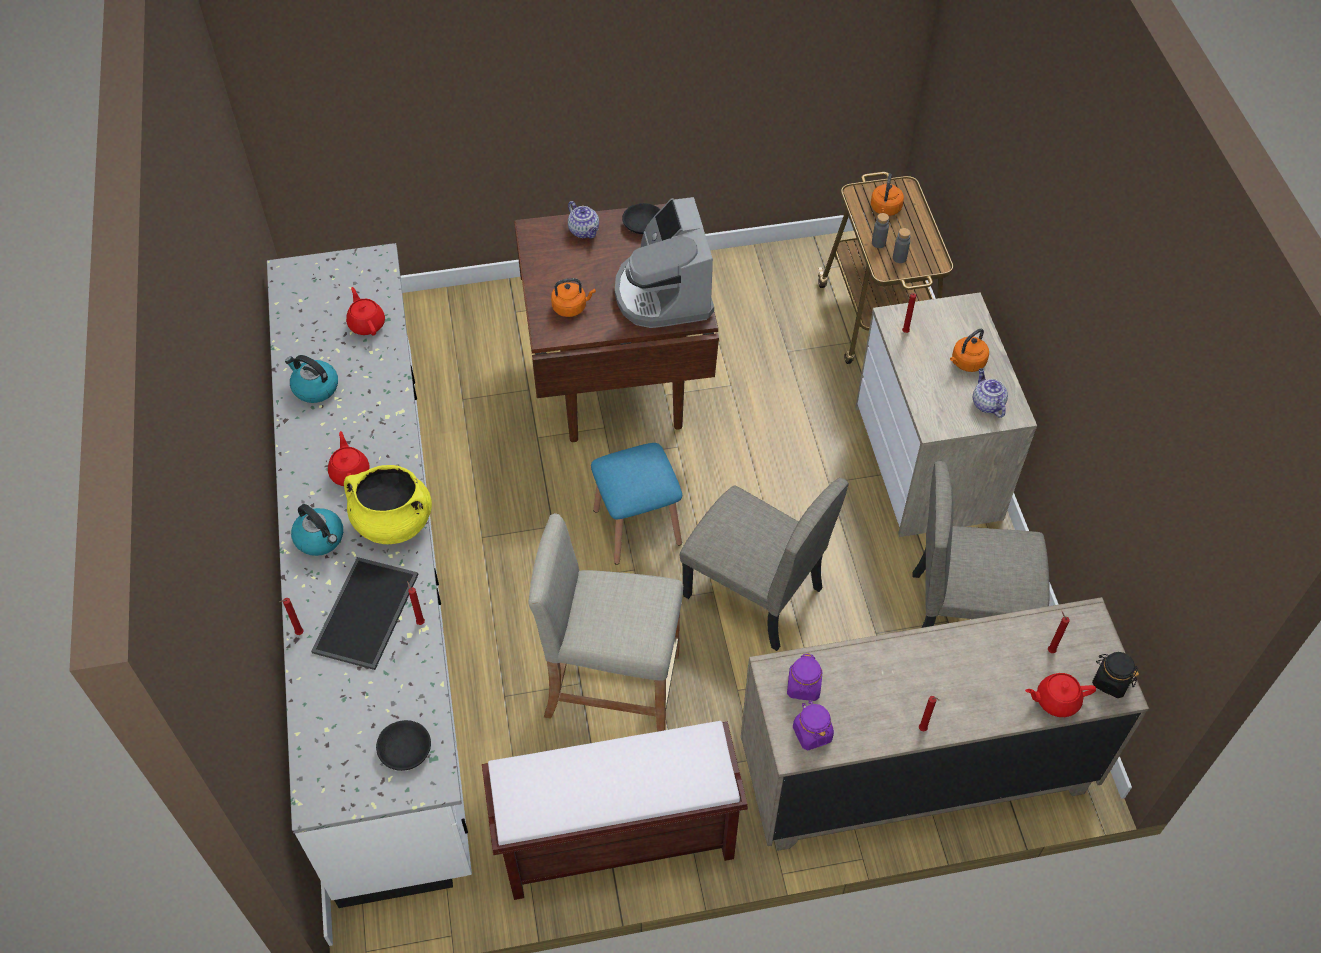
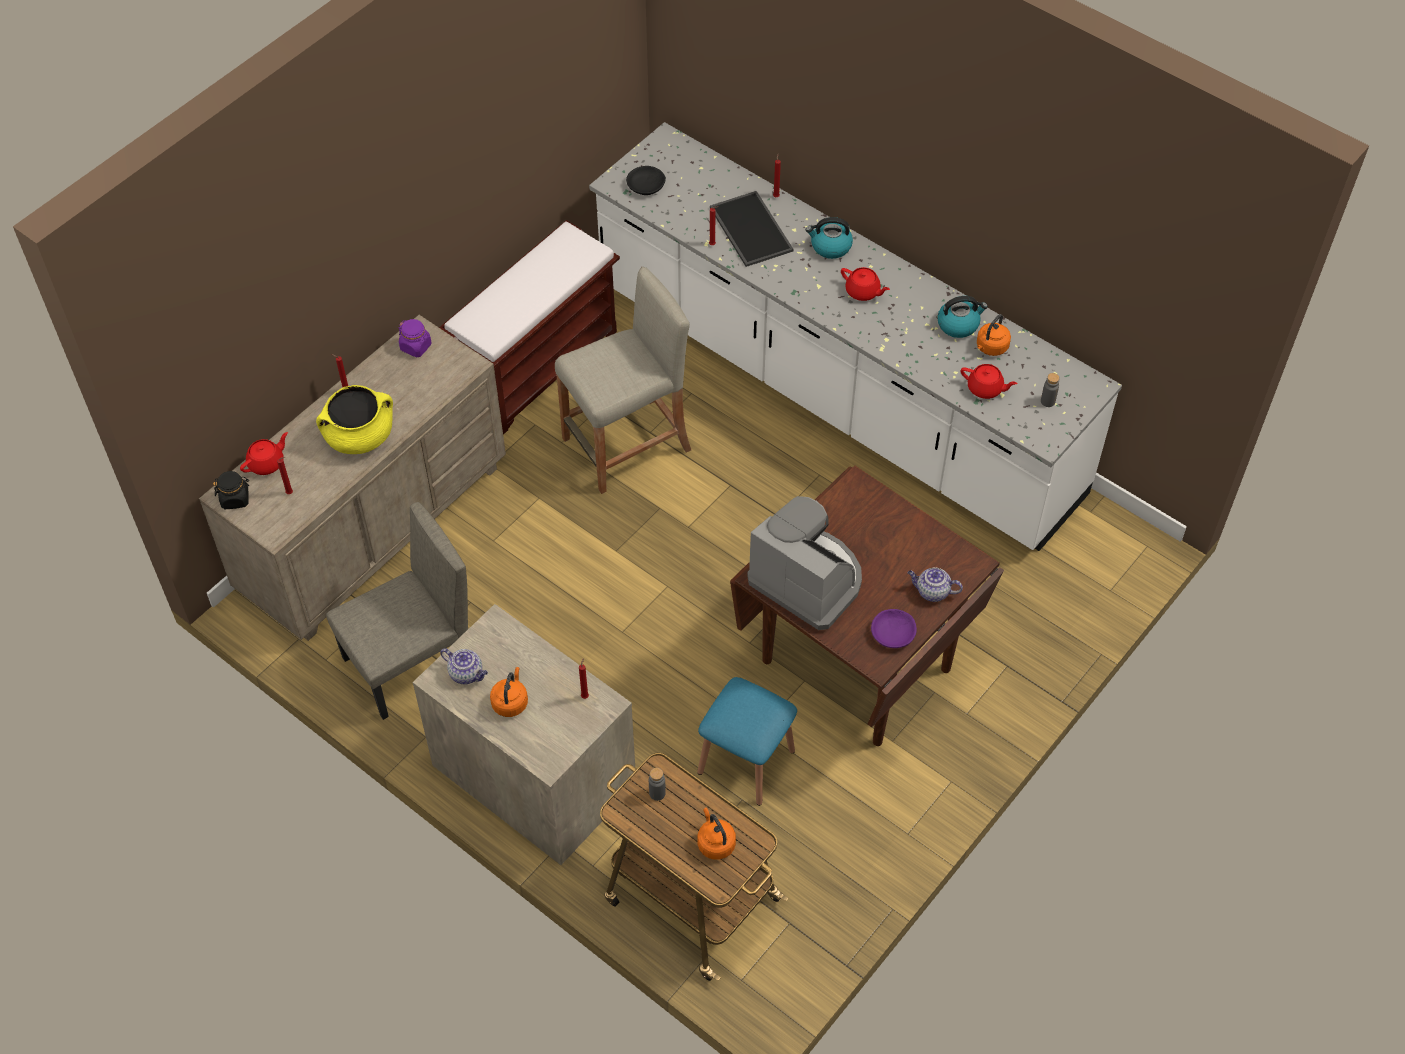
camera: 140 degrees right, 0 degrees up
(393, 522) = (798, 283): yellow cooking pot -> yellow cooking pot (360, 436)
(571, 307) = (865, 518): orange kettle -> orange kettle (991, 348)
(637, 526) = (717, 558): blue stool -> blue stool (746, 761)
(642, 224) = (893, 633): black bowl -> purple bowl
(752, 592) = (586, 569): beige chair -> none
(803, 686) = (442, 368): purple jar -> none
(878, 243) = (689, 797): grey bottle -> grey bottle (1047, 401)

